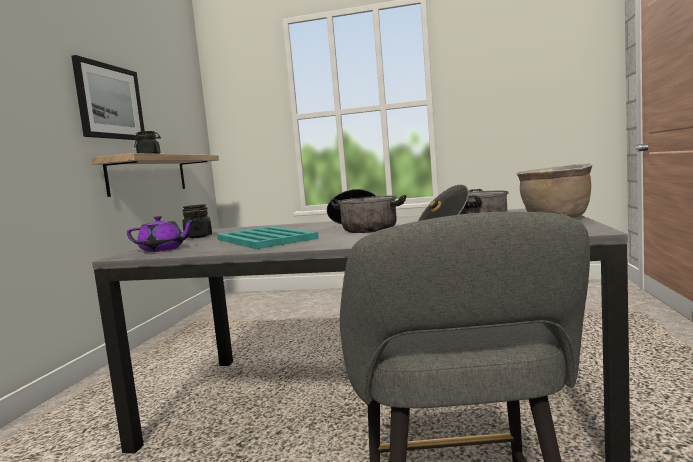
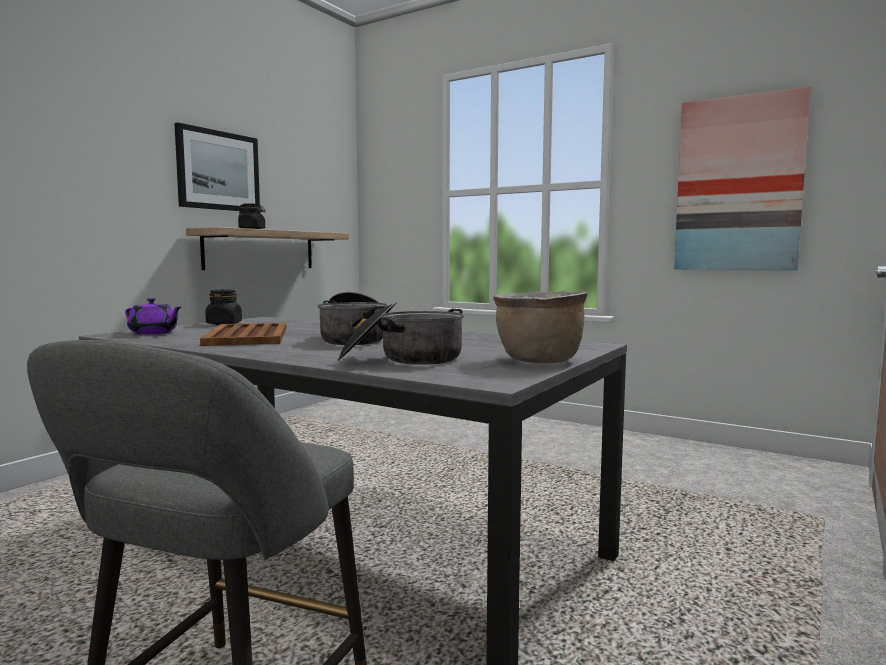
camera: 20 degrees right, 0 degrees up
(265, 239) = (247, 336): turquoise tray -> brown tray
(527, 97) = (738, 184): none -> picture

